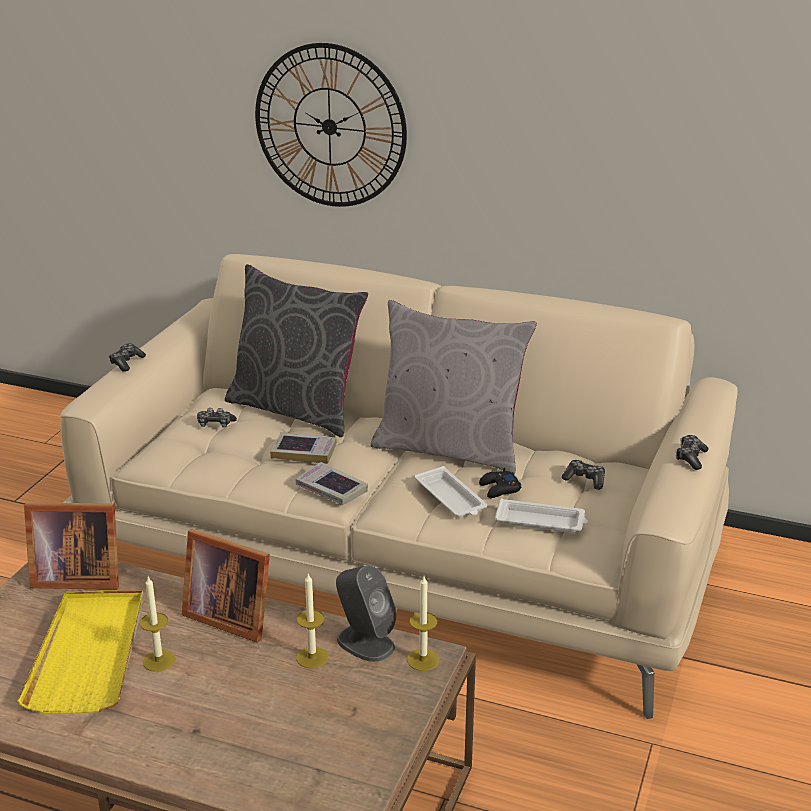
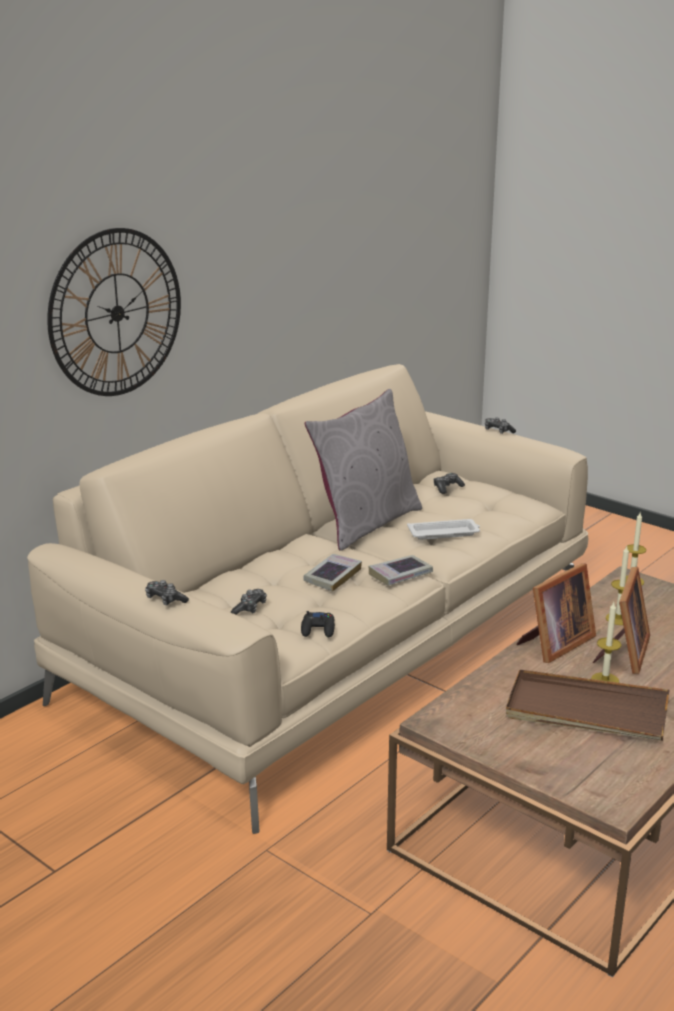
camera: 70 degrees left, 5 degrees down
(75, 576) = (465, 710): picture frame -> picture frame (623, 653)
(89, 653) = (586, 711): yellow tray -> brown tray
(296, 409) = (248, 570): grey pillow -> none
(365, 643) = (606, 597): grey speaker -> none
(499, 489) = (441, 516): black game controller -> black game controller (318, 629)
(541, 521) = (493, 511): white tray -> none

